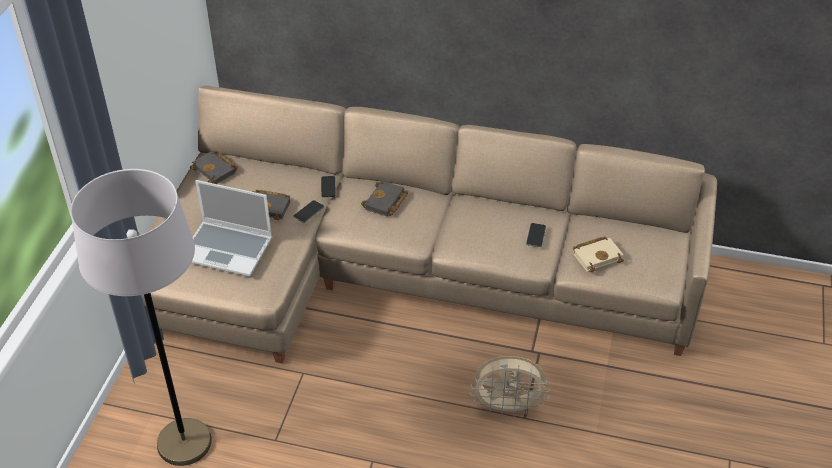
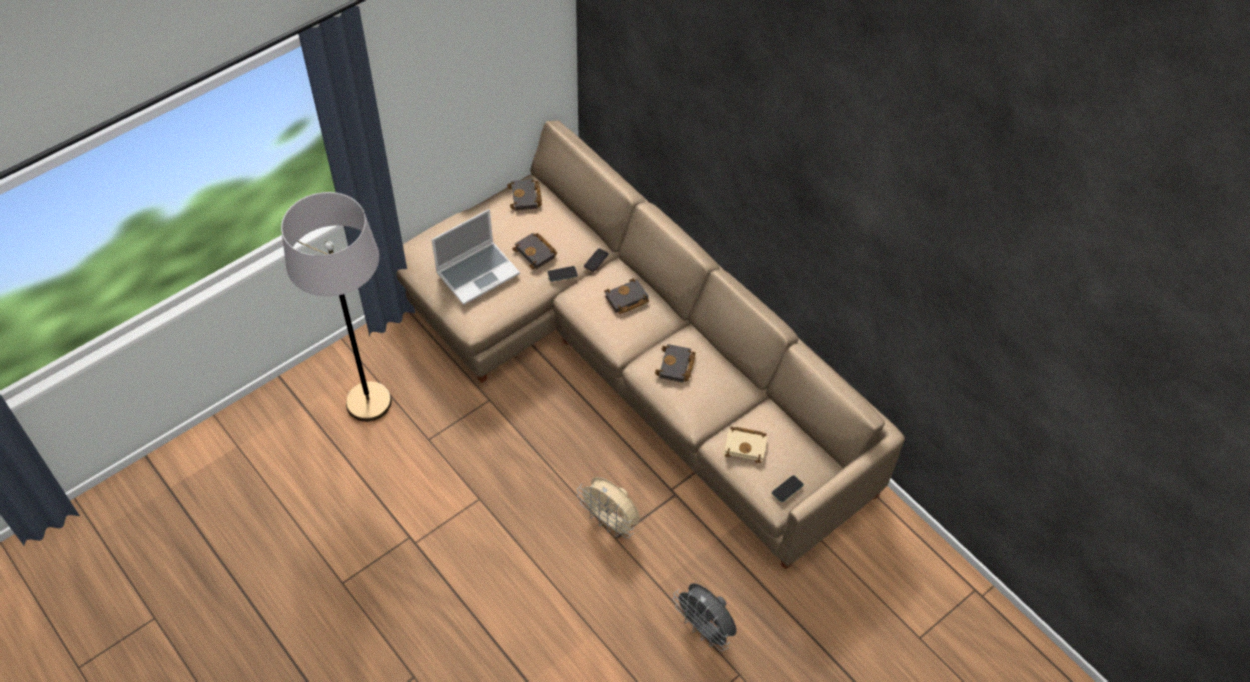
camera: 35 degrees right, 10 degrees up
(228, 249) = (478, 273): laptop -> laptop turned 90 degrees counterclockwise
(480, 229) = (676, 366): none -> black book
(536, 235) = (716, 398): phone -> phone (787, 489)
(668, 442) = (705, 629): none -> grey fan

